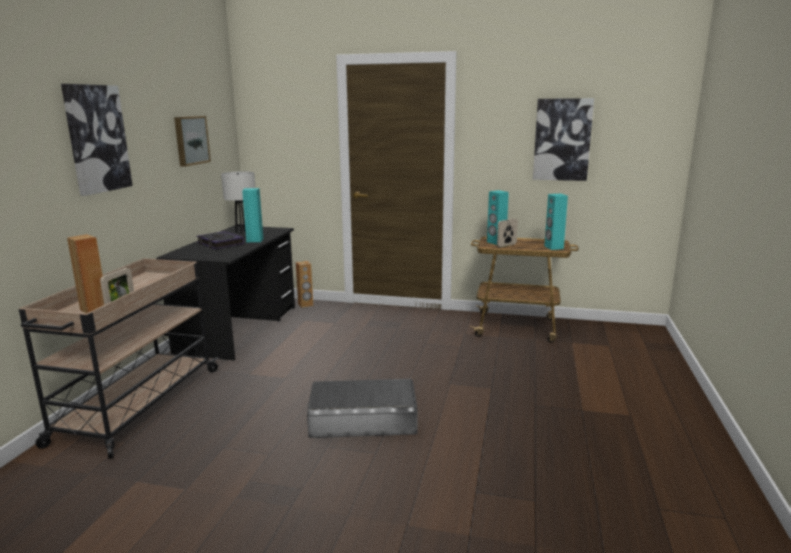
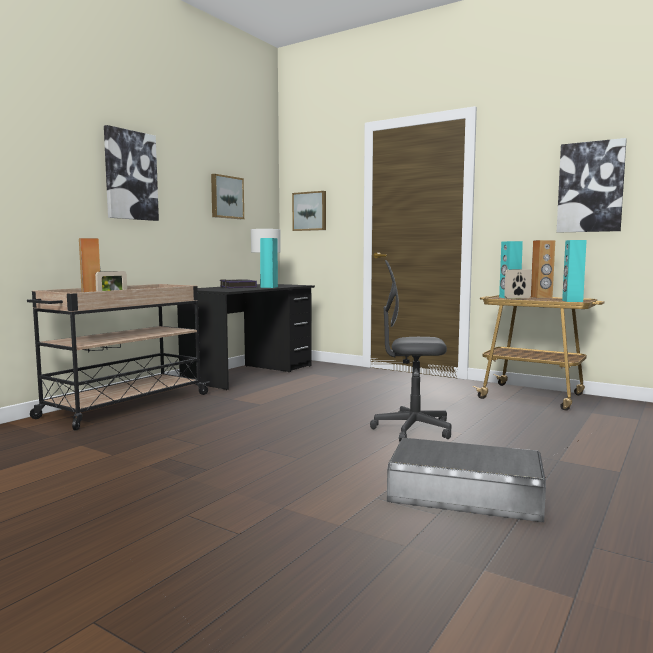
camera: 20 degrees right, 10 degrees down
(276, 145) = (310, 211): none -> picture
(305, 305) = (323, 365): brown speaker -> brown speaker (541, 297)
(363, 418) = (308, 436): grey storage box -> grey storage box (464, 493)
(448, 392) = (412, 430): none -> grey office chair

